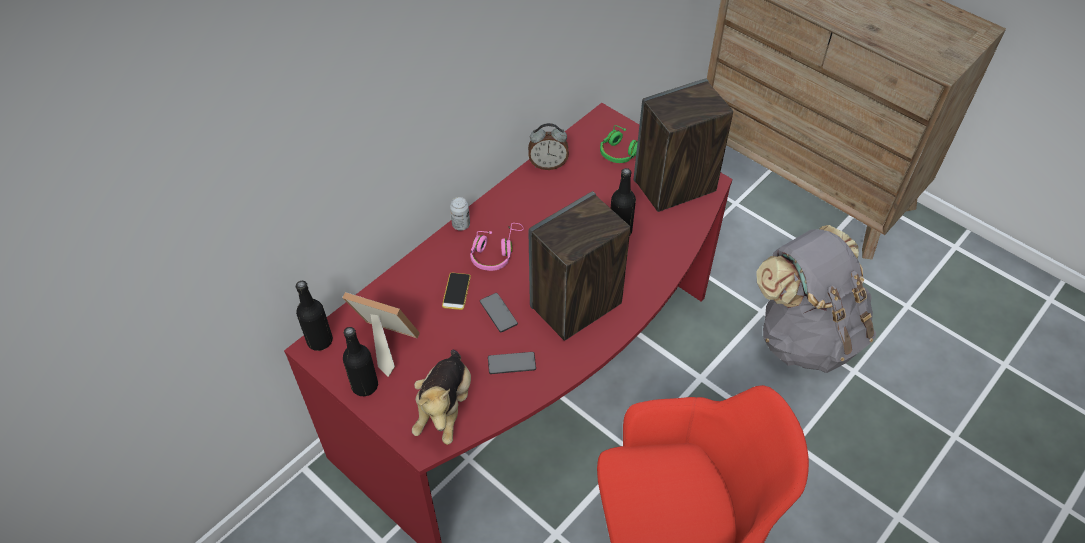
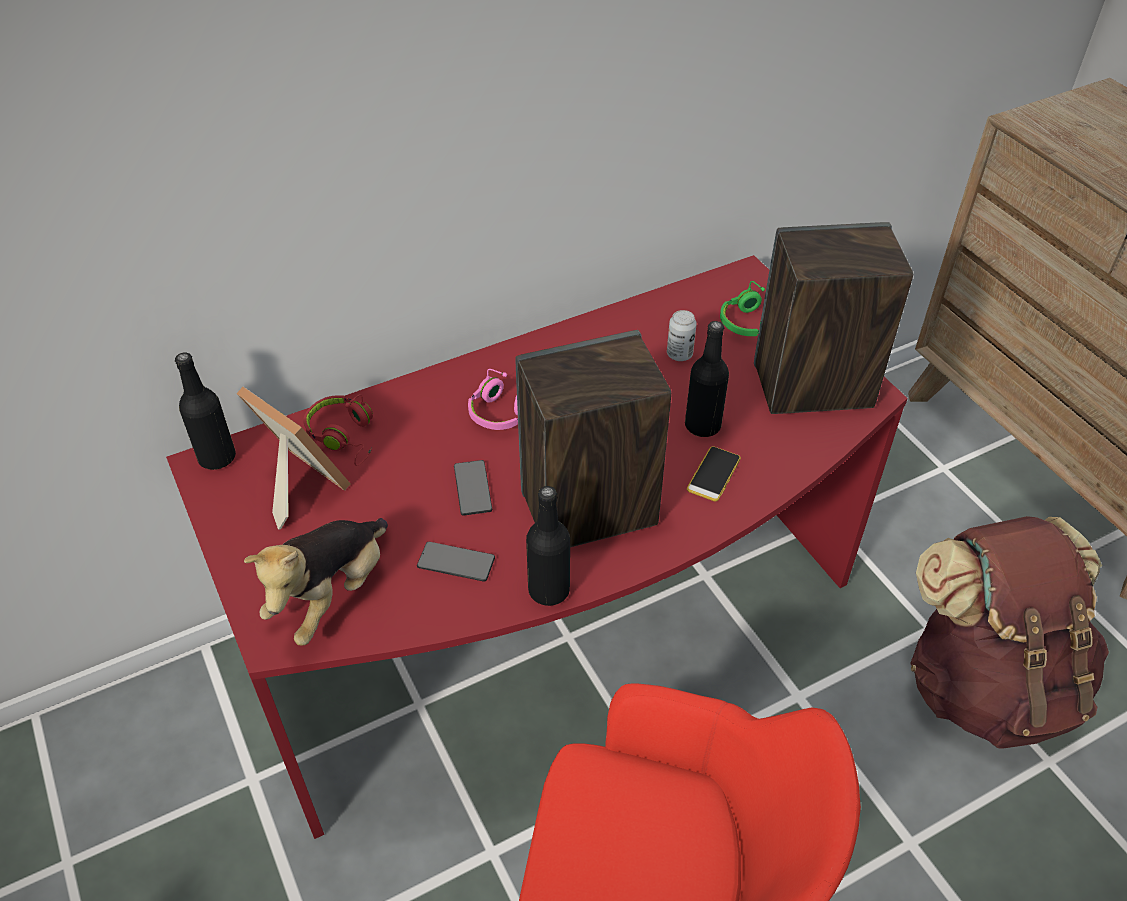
camera: 20 degrees right, 5 degrees down
(365, 386) = (241, 532): black bottle -> black bottle (549, 590)
(398, 301) = (345, 436): none -> red headphones
(456, 291) = (430, 444): phone -> phone (713, 474)
(461, 225) = (481, 361): can -> can (679, 354)
(548, 164) = (639, 315): alarm clock -> none
(805, 335) = (987, 684): grey backpack -> brown backpack

